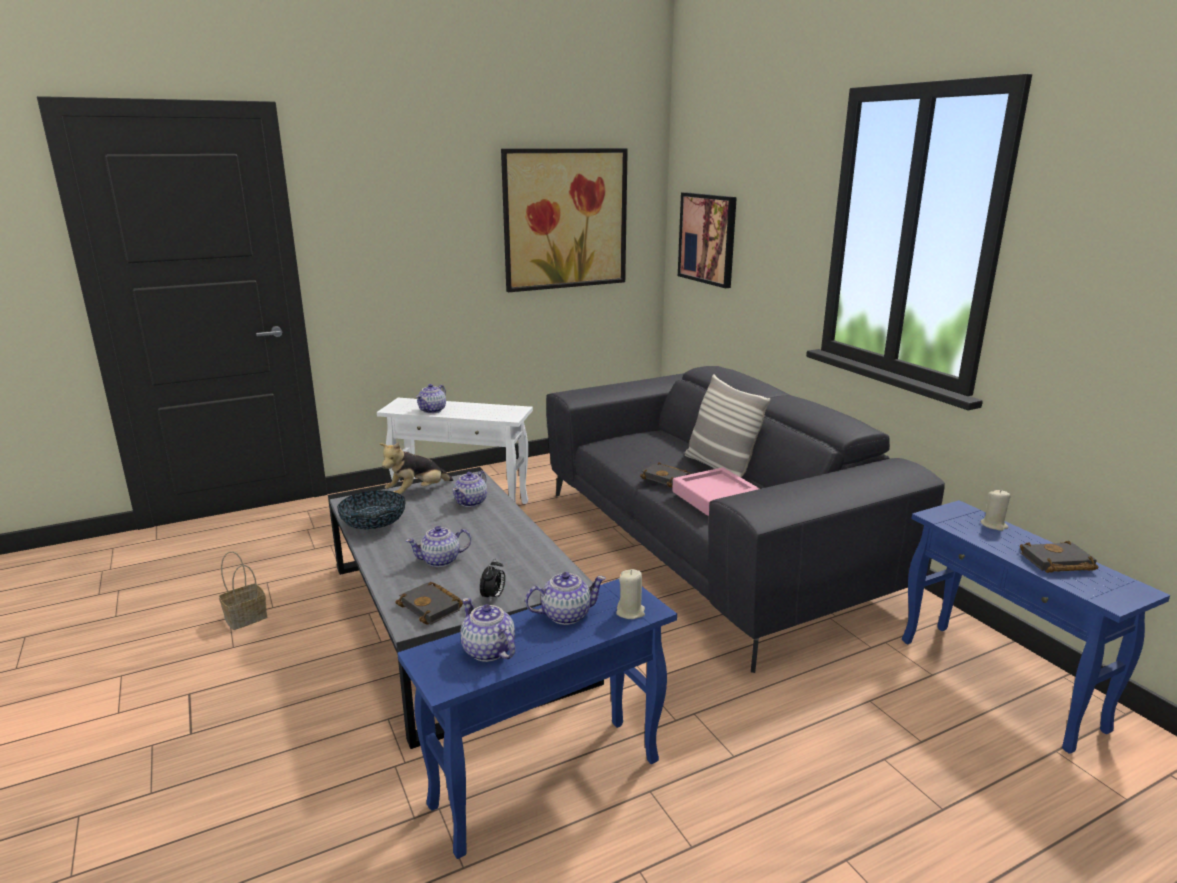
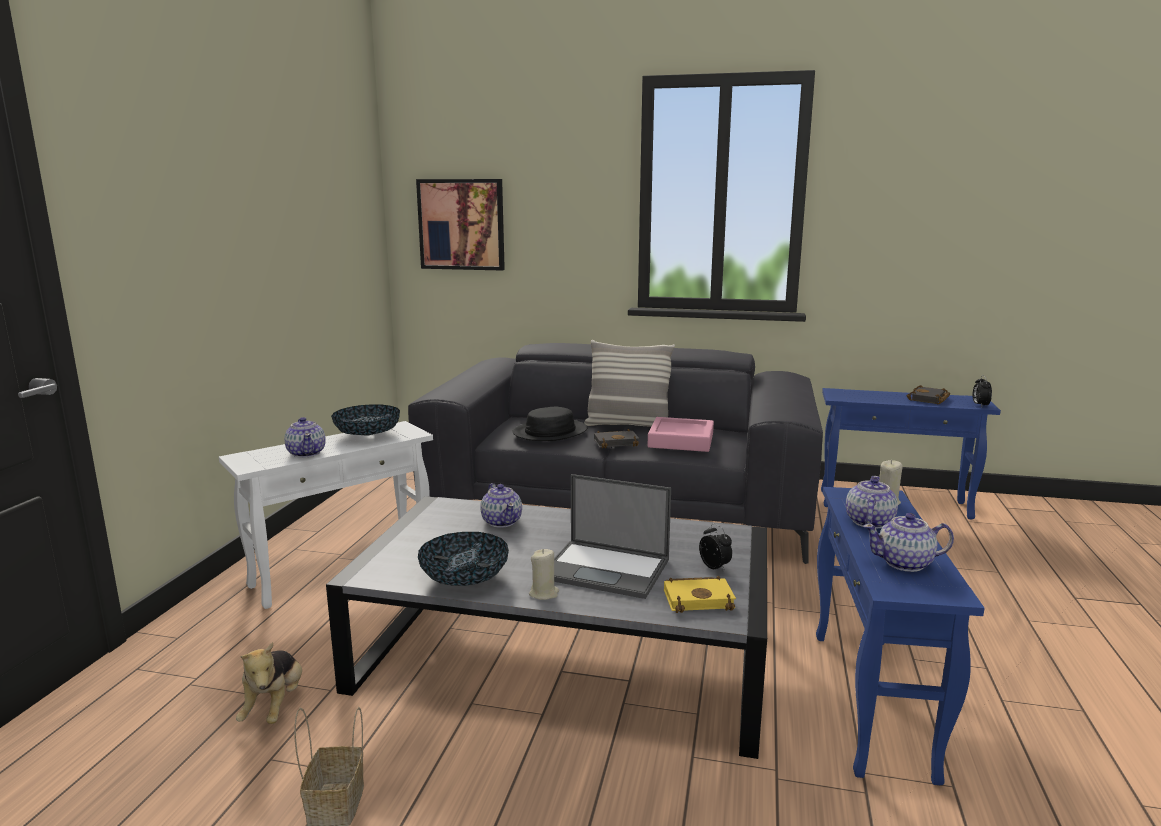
camera: 50 degrees left, 5 degrees down
(417, 493) = (428, 538): plush toy -> plush toy (275, 706)
(433, 607) = (699, 598): black book -> yellow book
(441, 560) = (608, 569): teapot -> laptop
(487, 409) = (367, 435): none -> bowl
(565, 219) = (319, 208): picture -> none
(640, 451) = (550, 432): none -> black hat
(994, 525) = (867, 393): beige candle -> beige candle (544, 593)
(1107, 598) = (980, 405): none -> alarm clock

